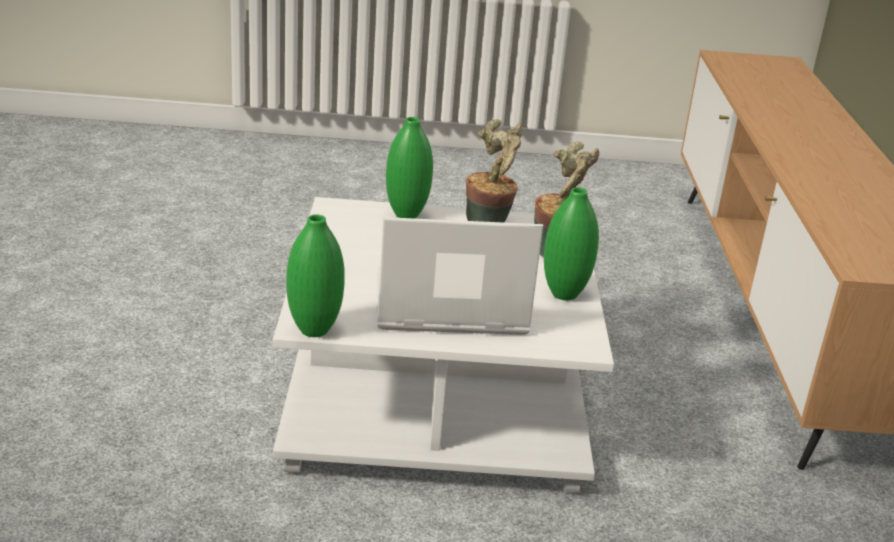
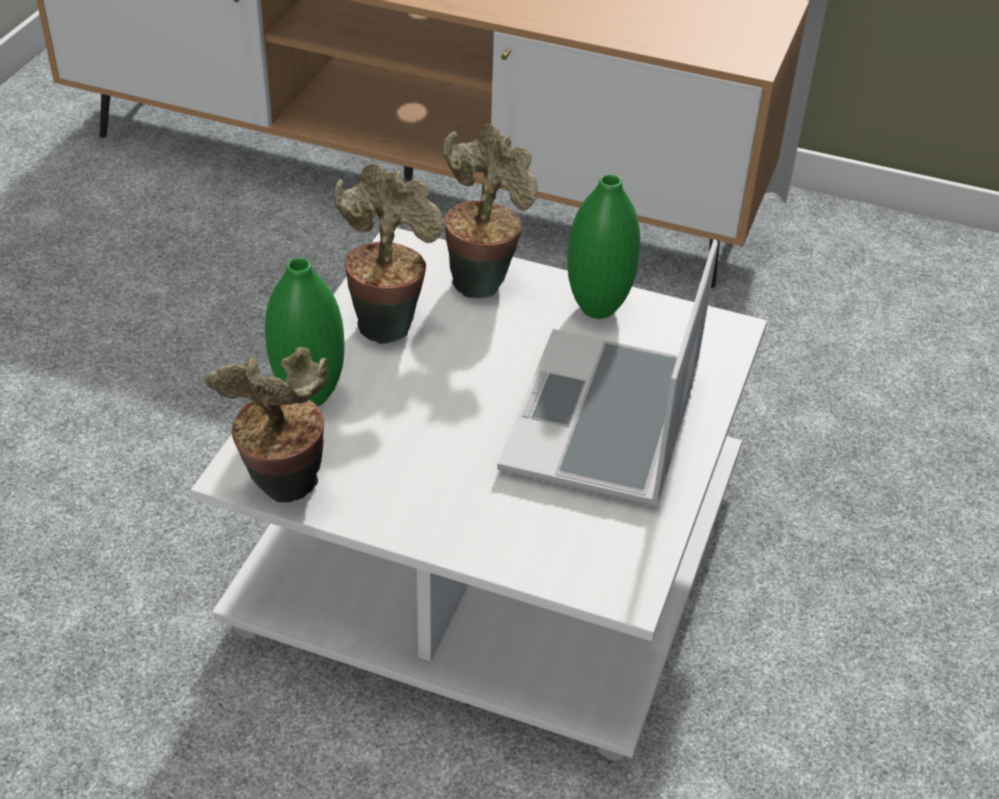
camera: 70 degrees left, 15 degrees up
(314, 330) = (641, 579): green vase -> none
(328, 218) = (283, 489): none -> potted plant

